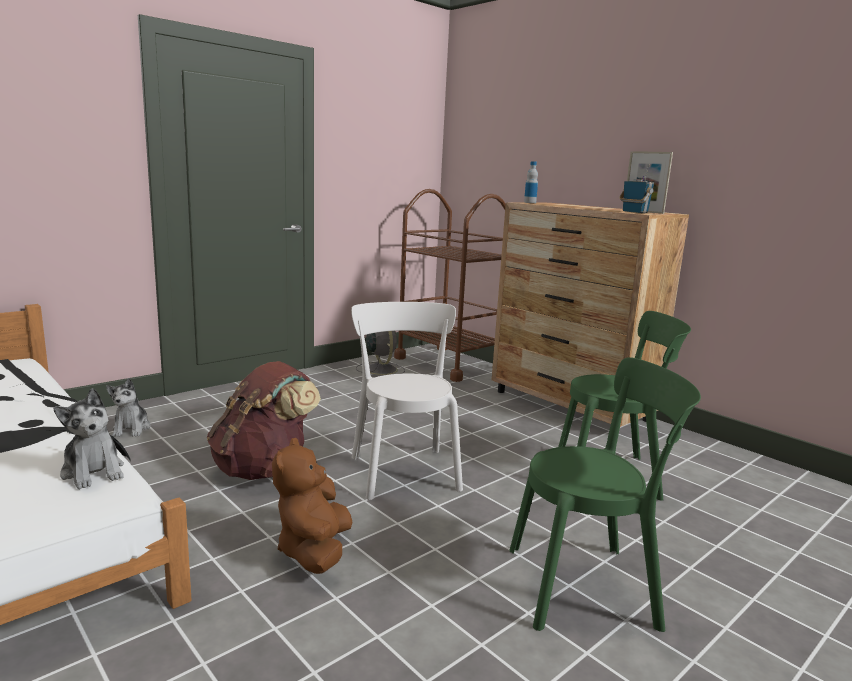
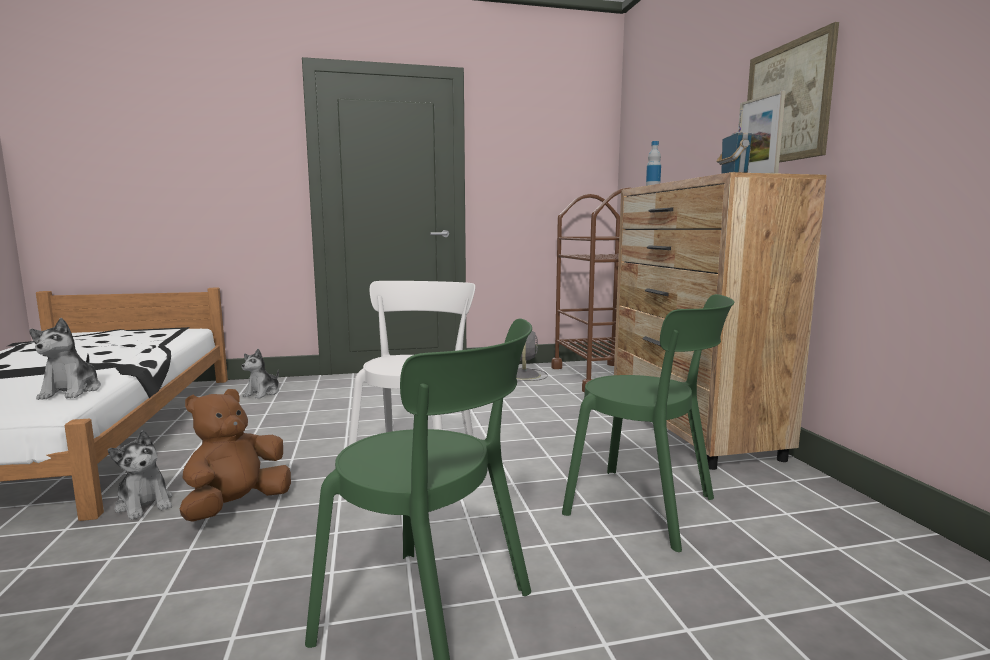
camera: 30 degrees right, 5 degrees down
(216, 574) = (145, 504): none -> plush toy
(264, 469) = (304, 435): brown backpack -> none
(649, 150) = (786, 103): none -> picture

